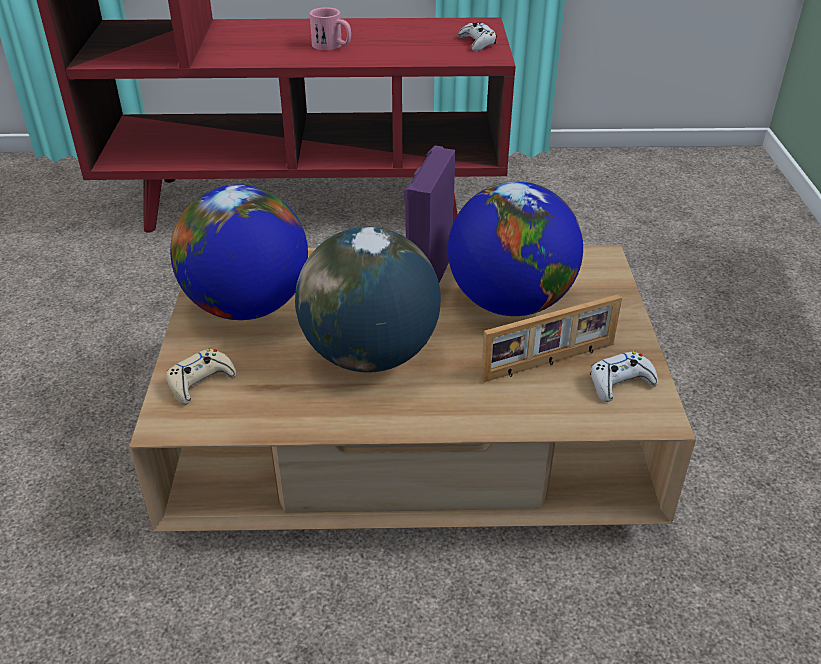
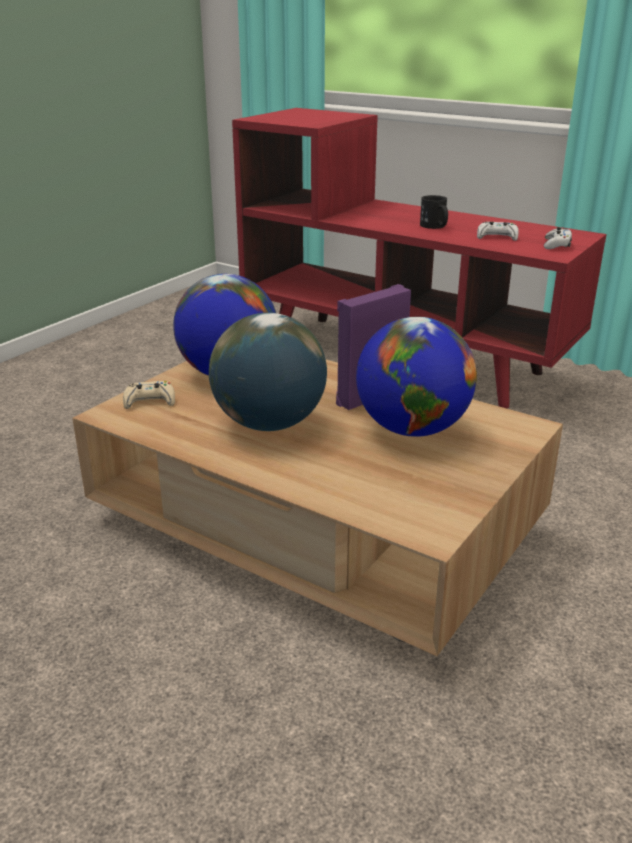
camera: 35 degrees right, 10 degrees down
(332, 46) = (435, 226): pink mug -> black mug
(549, 362) = (392, 472): picture frame -> none
(620, 383) = (432, 505): white game controller -> white game controller (497, 237)

